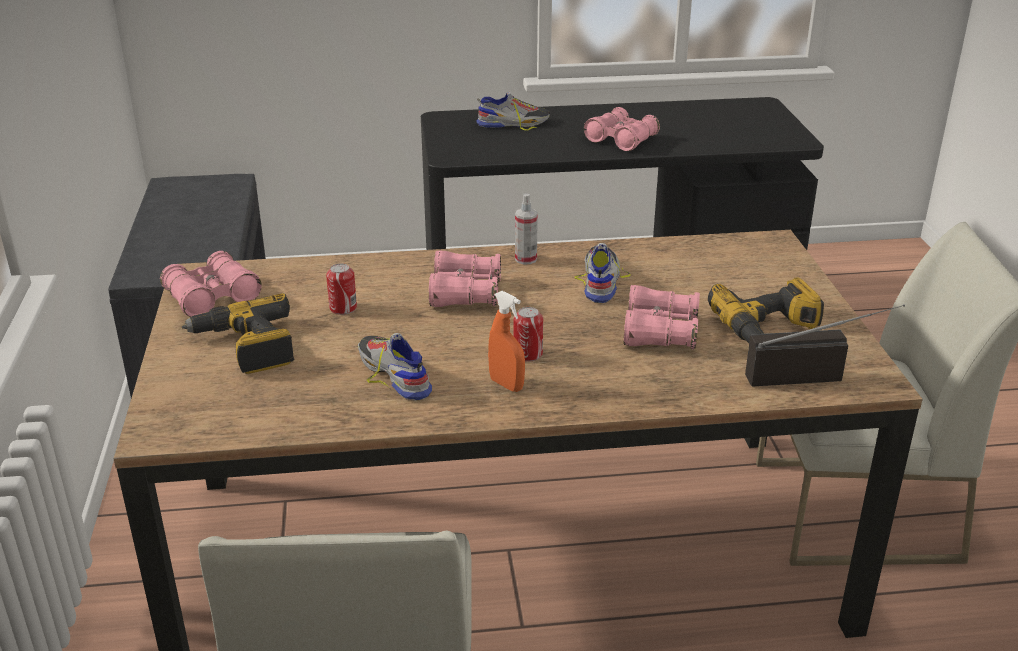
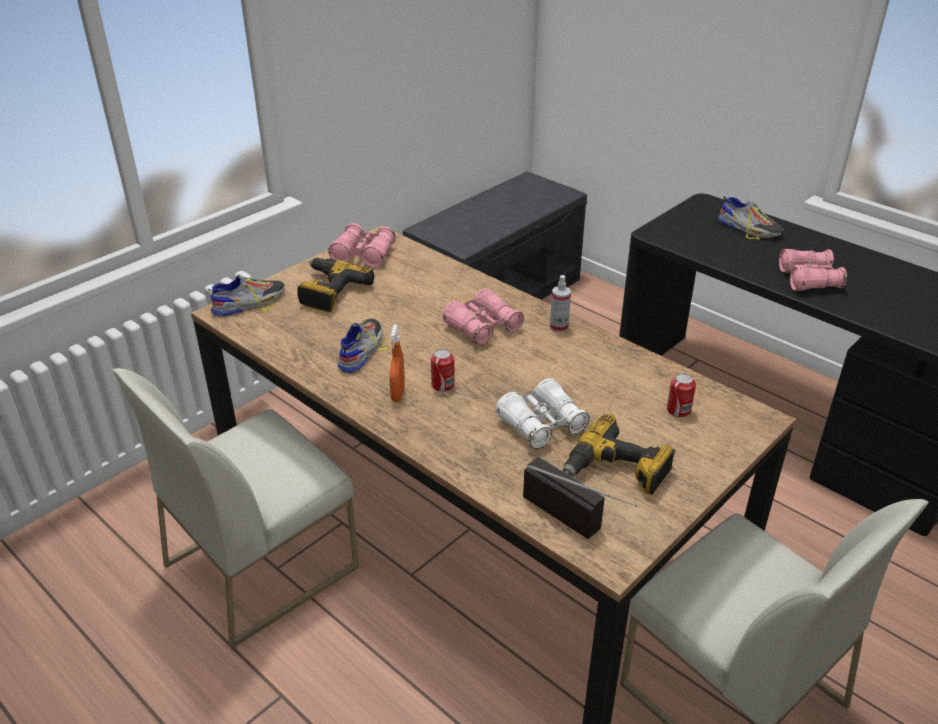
camera: 50 degrees right, 5 degrees up
(343, 308) = (407, 297): can -> can (678, 410)
(600, 279) = (576, 368): shoe -> shoe (250, 303)
(660, 332) = (541, 425): pink binoculars -> white binoculars

